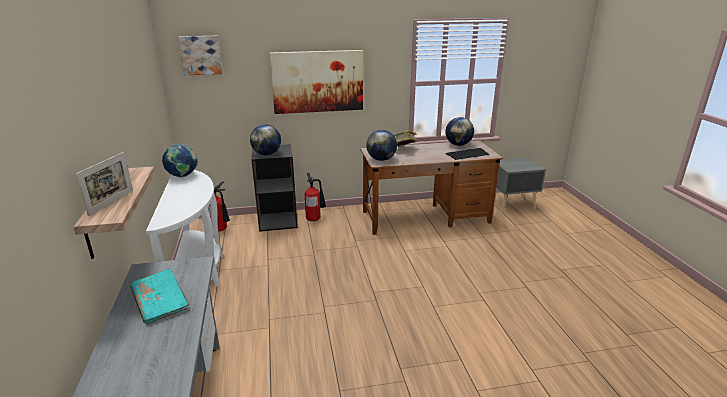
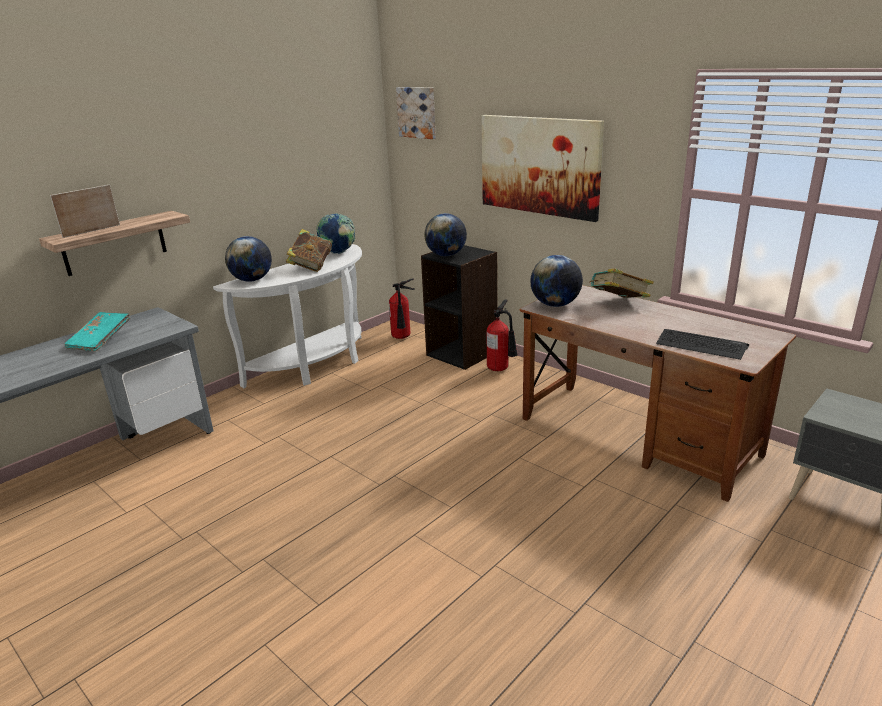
camera: 55 degrees right, 0 degrees up
(111, 202) = (92, 231): picture frame -> picture frame turned 150 degrees clockwise
(190, 190) = (311, 267): none -> book
(458, 144) = (730, 327): globe -> globe (252, 280)

